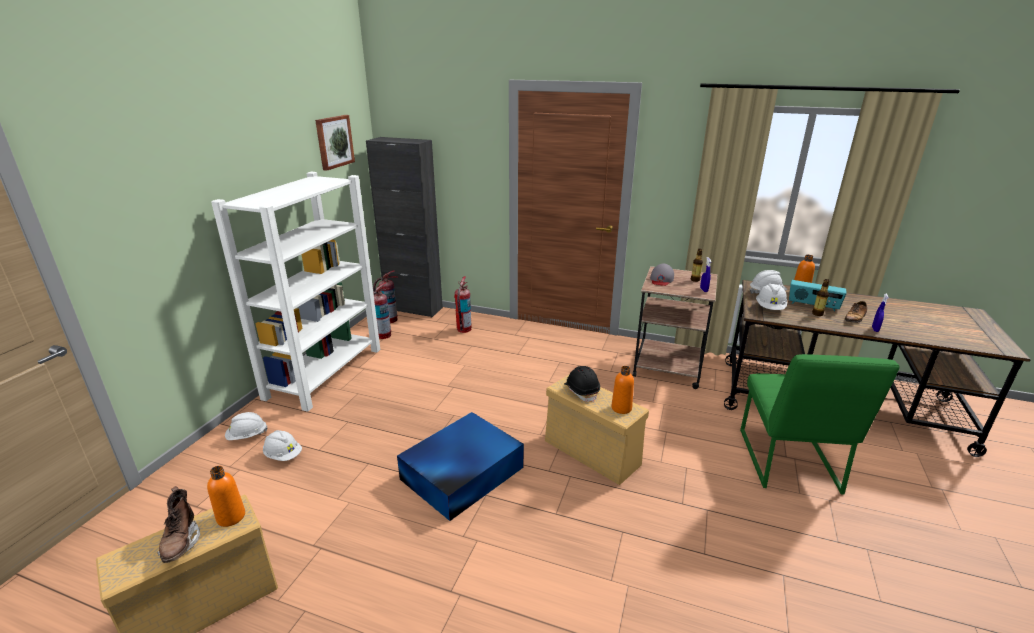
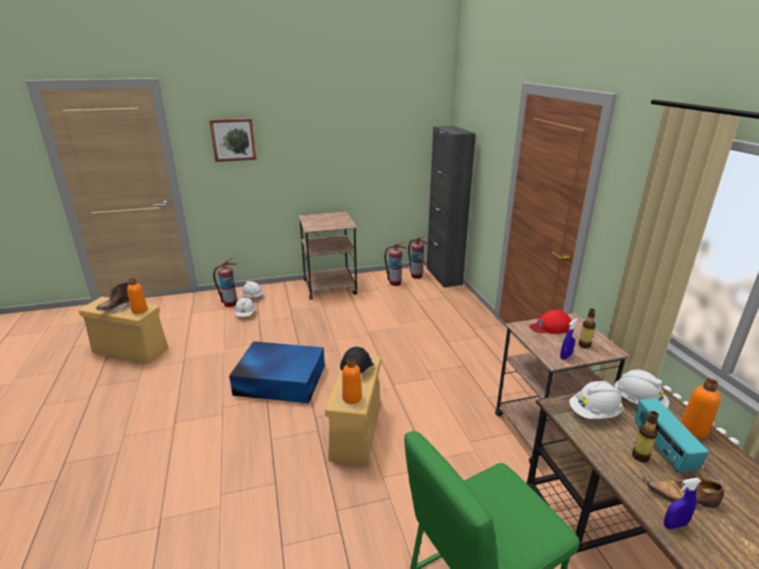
camera: 55 degrees right, 0 degrees up
(324, 372) = (330, 286): white bookcase -> brown cart
(334, 142) = (402, 123): picture -> picture (233, 139)
(463, 329) = (446, 305): fire extinguisher -> fire extinguisher (230, 303)
(661, 279) = (550, 327): grey cap -> red cap

